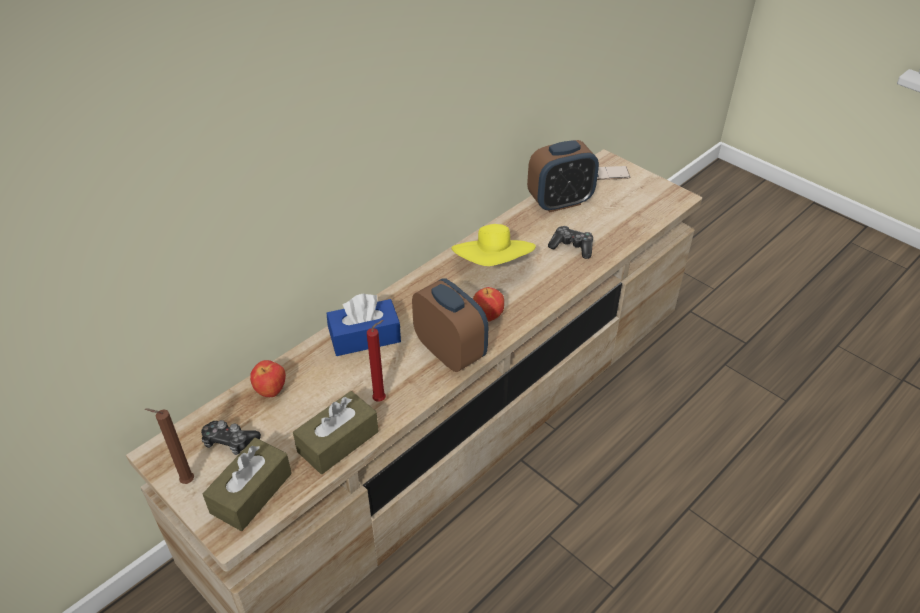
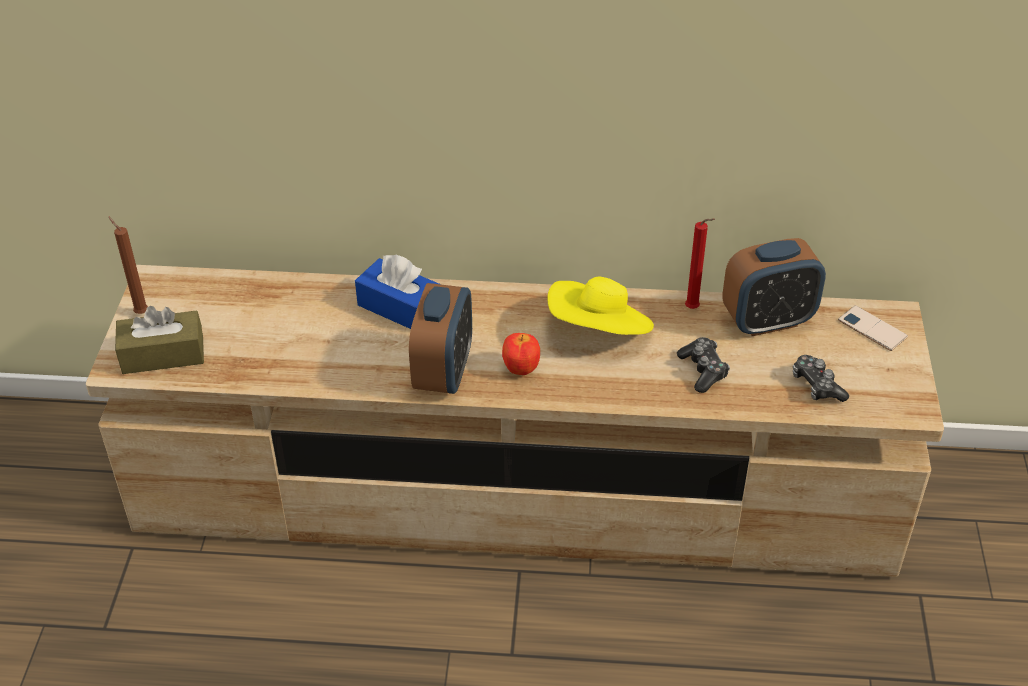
camera: 50 degrees right, 0 degrees up
(229, 442) = (201, 308): game controller -> game controller (816, 386)
(271, 391) = (276, 295): apple -> none
(338, 441) = (263, 369): brown tissue box -> none
(381, 399) = (337, 364): red candle -> red candle (694, 309)
(560, 202) = (768, 321): alarm clock -> alarm clock turned 45 degrees counterclockwise

